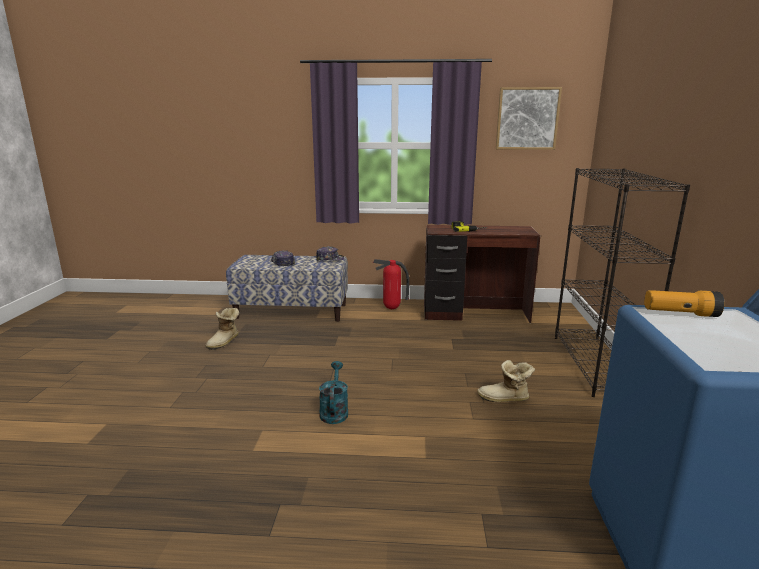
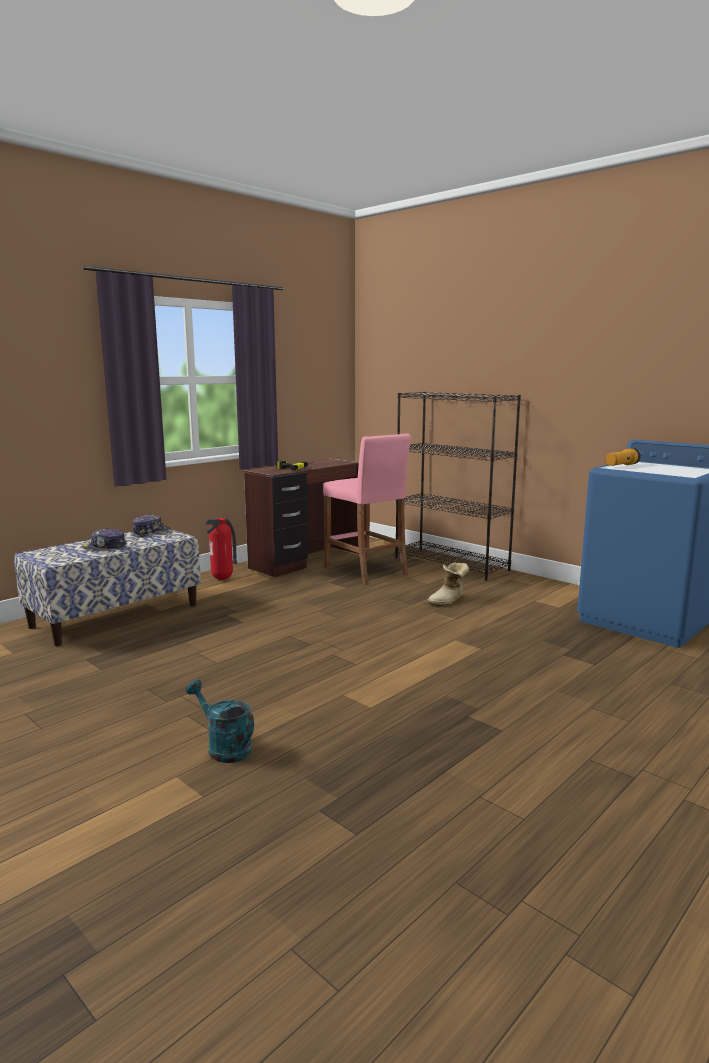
camera: 50 degrees left, 5 degrees down
(225, 342) = (110, 666): boot -> none
(334, 411) = (364, 657): turquoise watering can -> turquoise watering can (224, 747)
(500, 340) = (365, 571): none -> pink stool
(527, 118) = (307, 350): picture -> none

